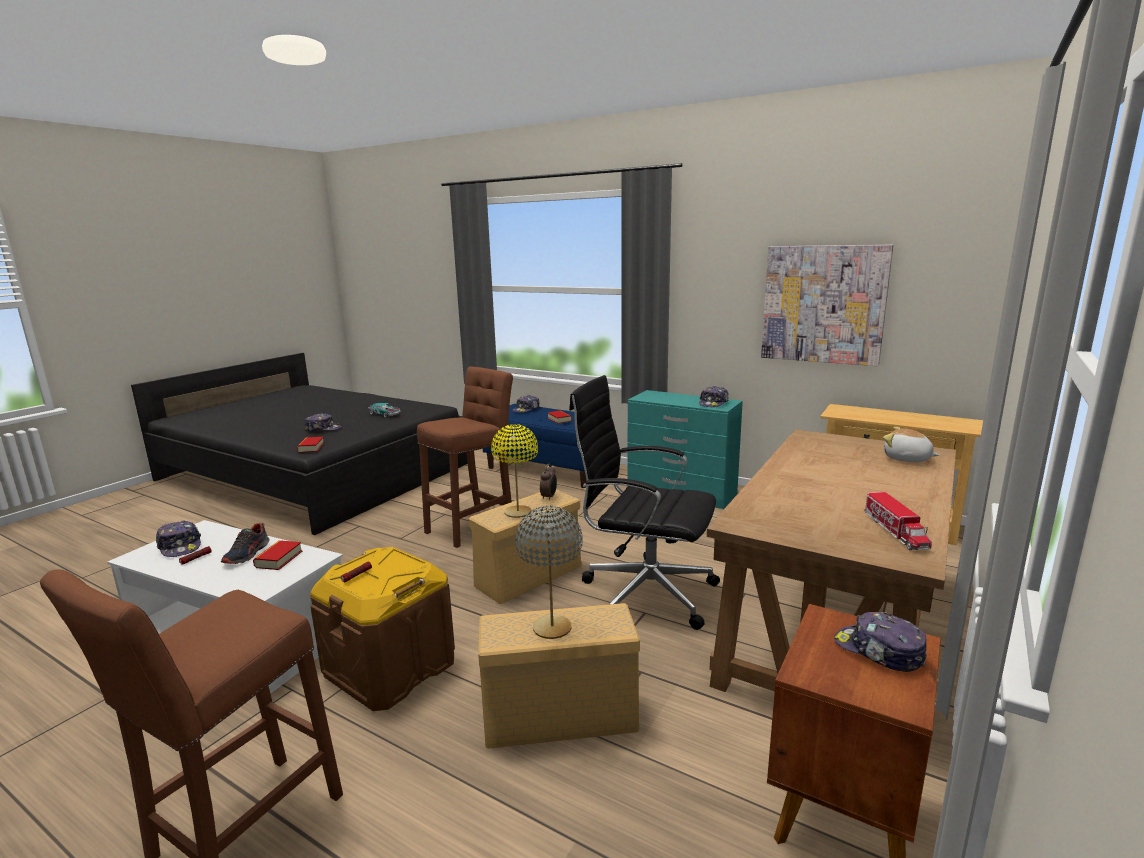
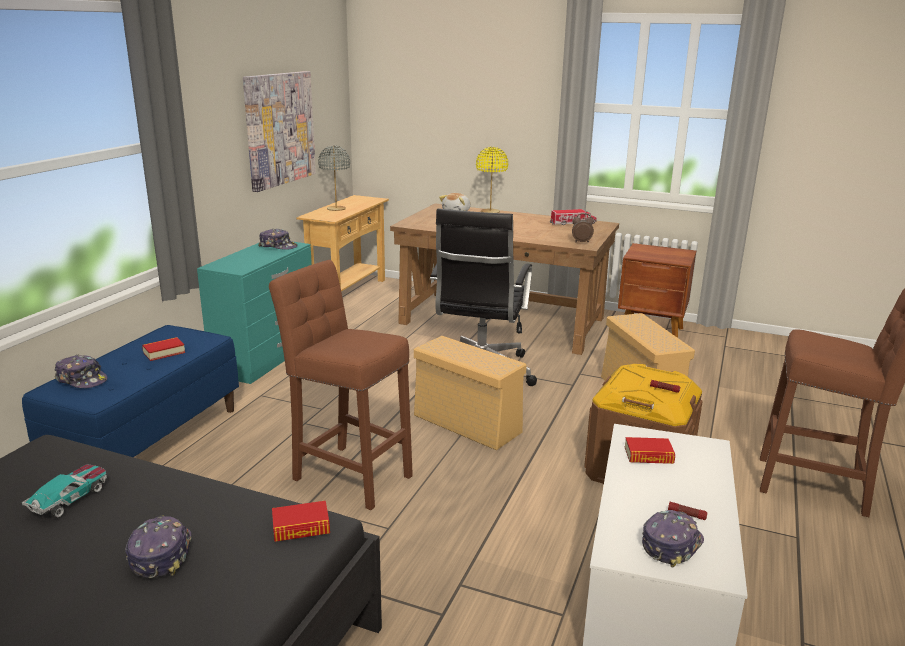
camera: 100 degrees left, 5 degrees up
(247, 554) = (653, 480): shoe -> none
(517, 512) = (482, 357): yellow table lamp -> yellow table lamp (490, 212)
(549, 497) = (441, 347): alarm clock -> alarm clock (581, 242)
(552, 628) = (652, 332): grey table lamp -> grey table lamp (336, 209)
(878, 651) = (653, 251): cap -> none

